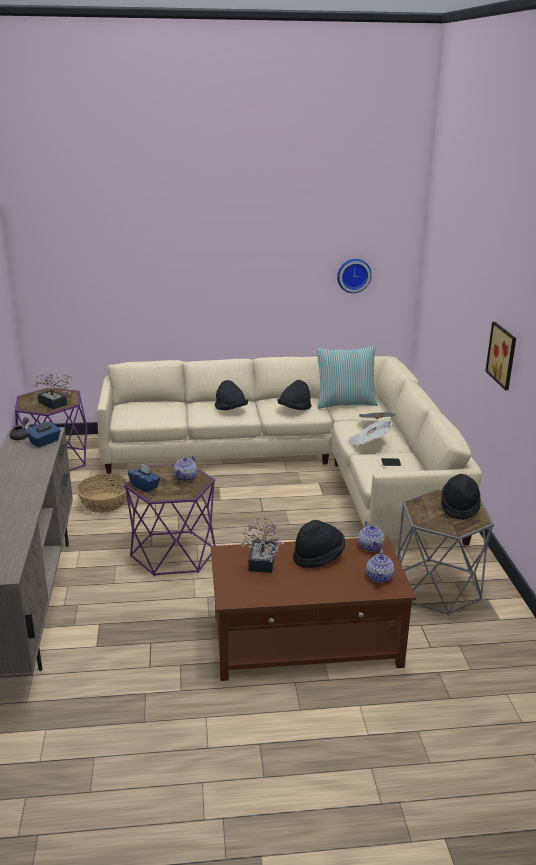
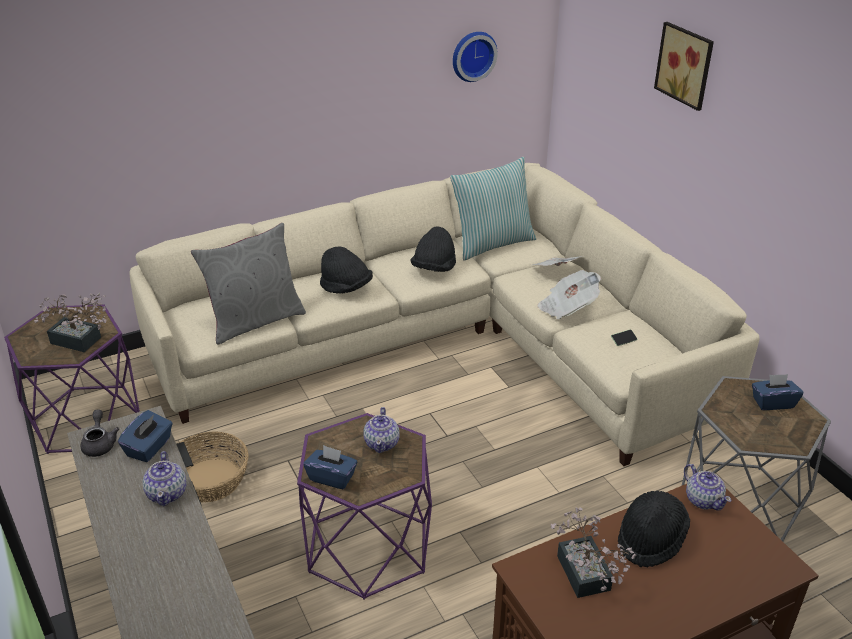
camera: 20 degrees left, 10 degrees up
(164, 417) = (255, 321): none -> grey pillow
(379, 577) = (752, 553): teapot -> teapot (167, 493)
(459, 507) = (773, 402): black hat -> blue tissue box
(504, 355) = (785, 176): picture -> picture (686, 65)

